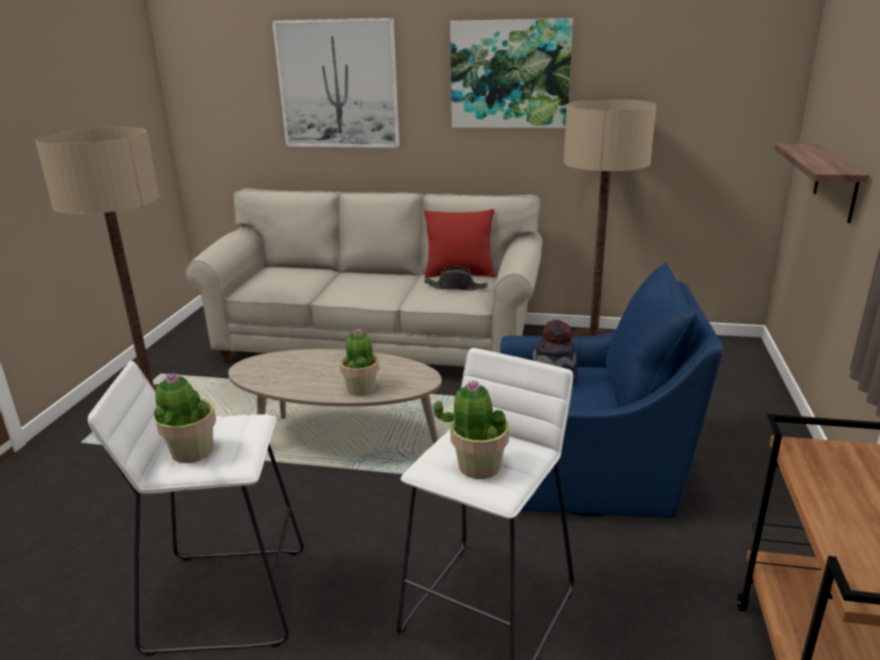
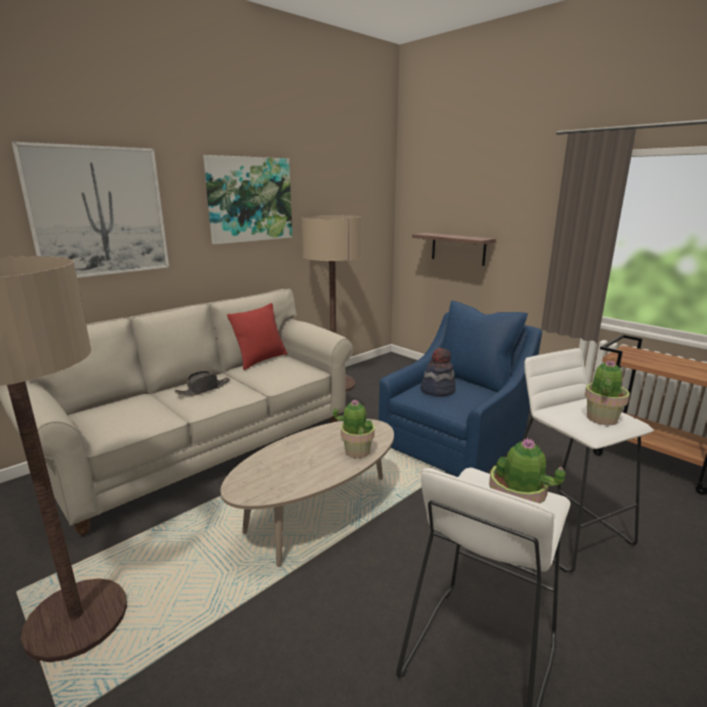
camera: 55 degrees left, 5 degrees down
(456, 287) = (280, 367): black hat -> black hat (204, 389)

